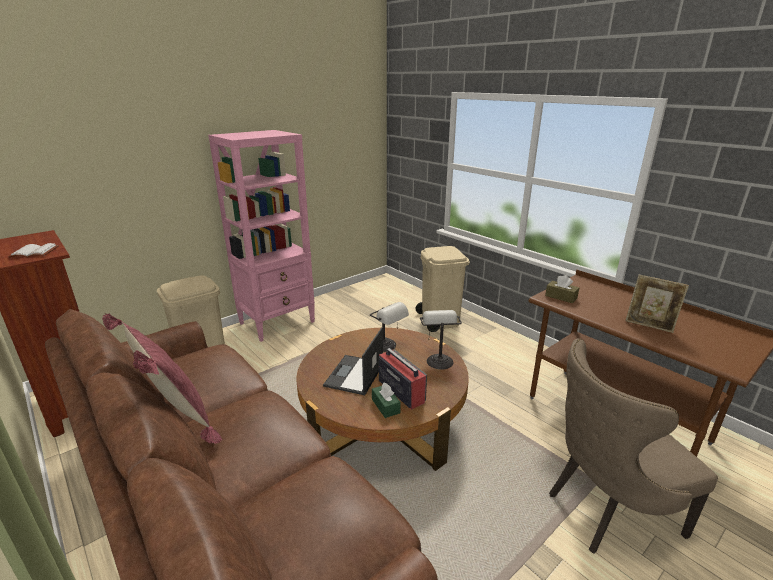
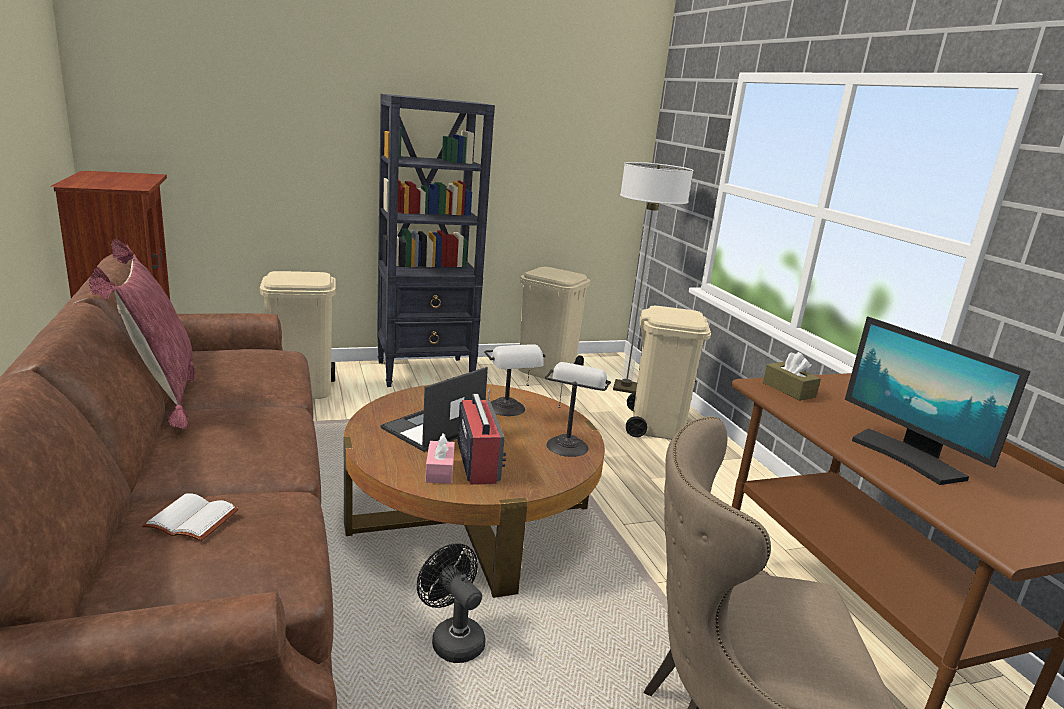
camera: 20 degrees right, 5 degrees down
(33, 253) = (118, 184): white book -> white book (189, 520)
(278, 322) = (426, 372): pink bookcase -> black bookcase
(352, 299) = (547, 371): none -> beige trash can
(385, 406) = (439, 470): green tissue box -> pink tissue box
(405, 298) = (625, 388): none -> floor lamp
(433, 507) = (452, 638): none -> black fan
(649, 326) = (907, 457): picture frame -> monitor

